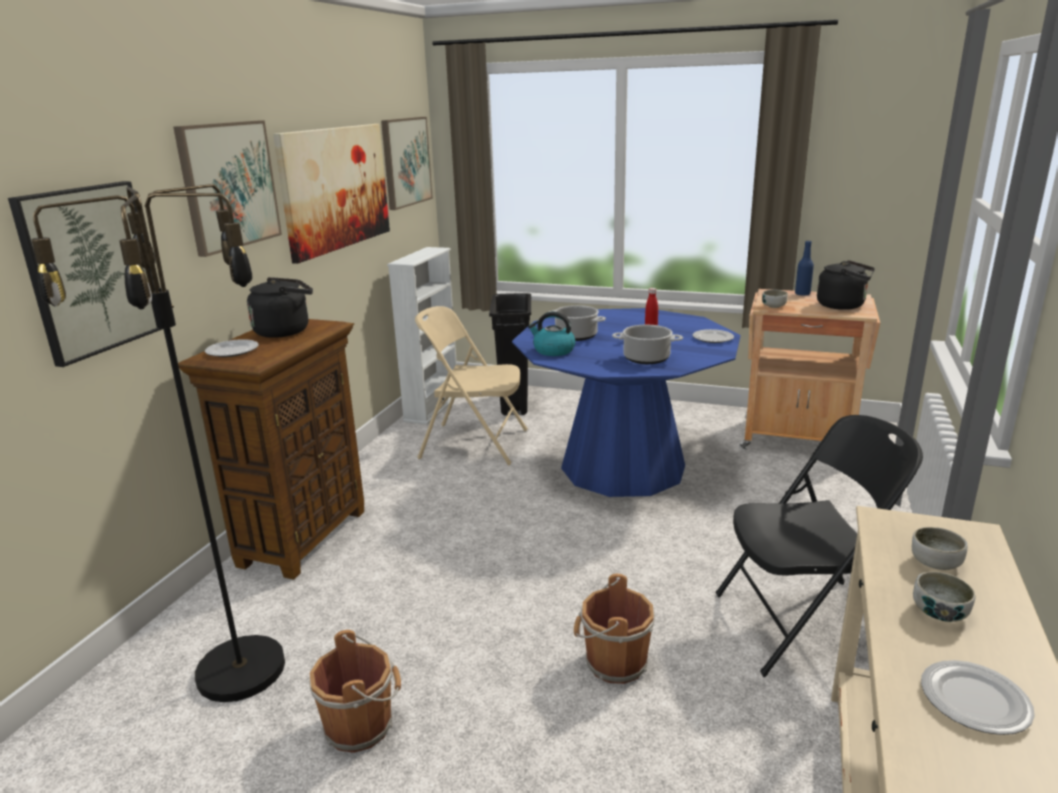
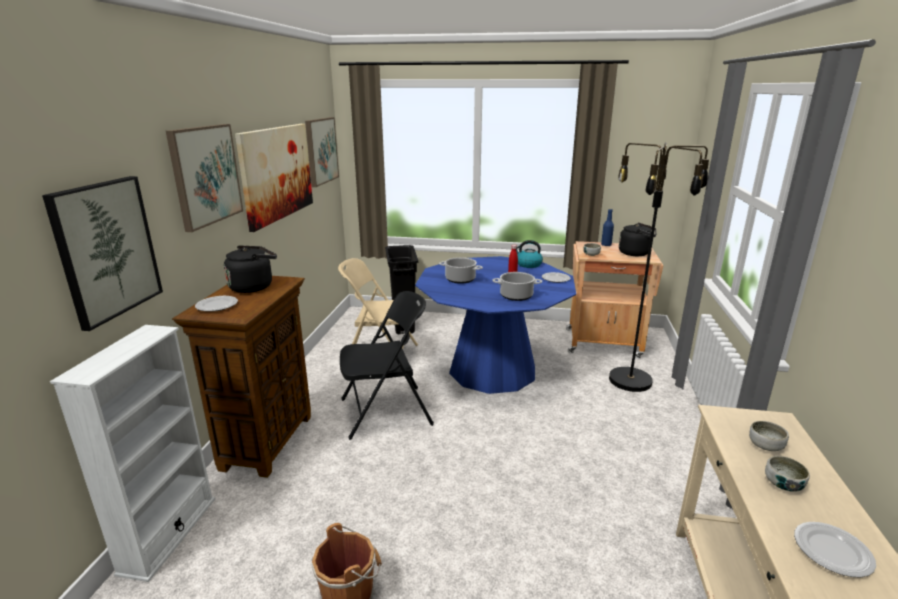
camera: 10 degrees left, 0 degrees up
(243, 671) = (244, 559): floor lamp -> floor lamp (631, 381)
(432, 408) = (343, 331): white bookcase -> white bookcase (168, 534)
(553, 350) = (448, 292): kettle -> kettle (528, 264)
(613, 663) = (523, 523): brown bucket -> none
(805, 625) = (645, 481): black chair -> black chair (386, 412)

